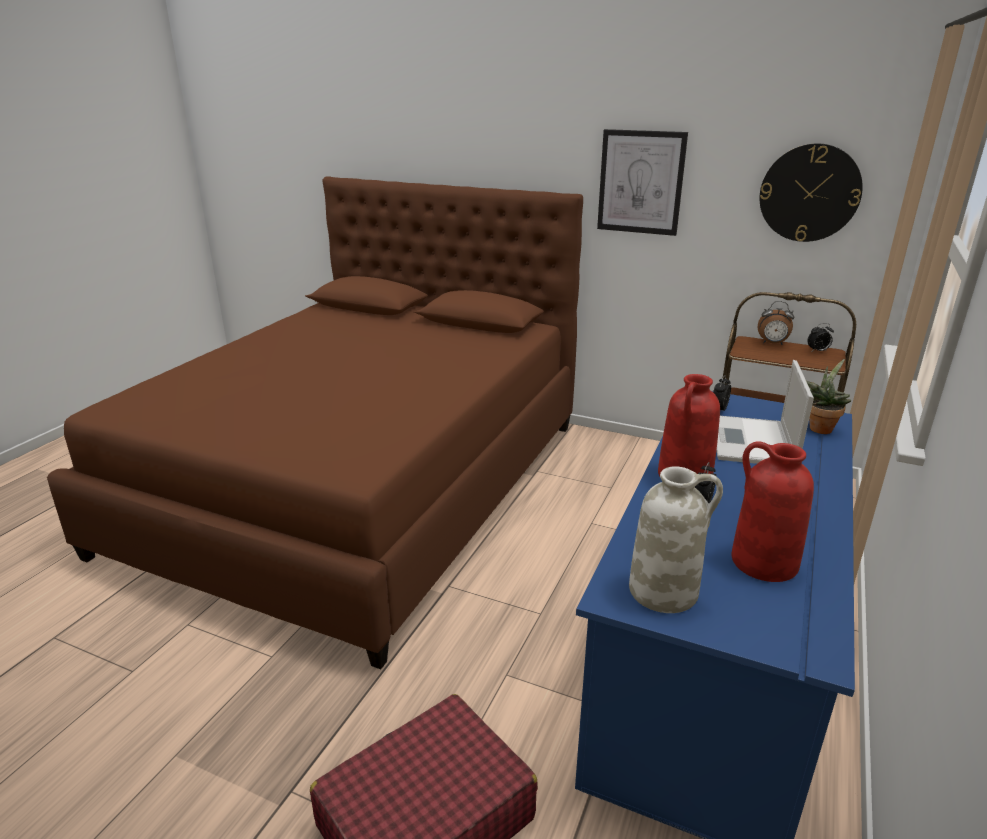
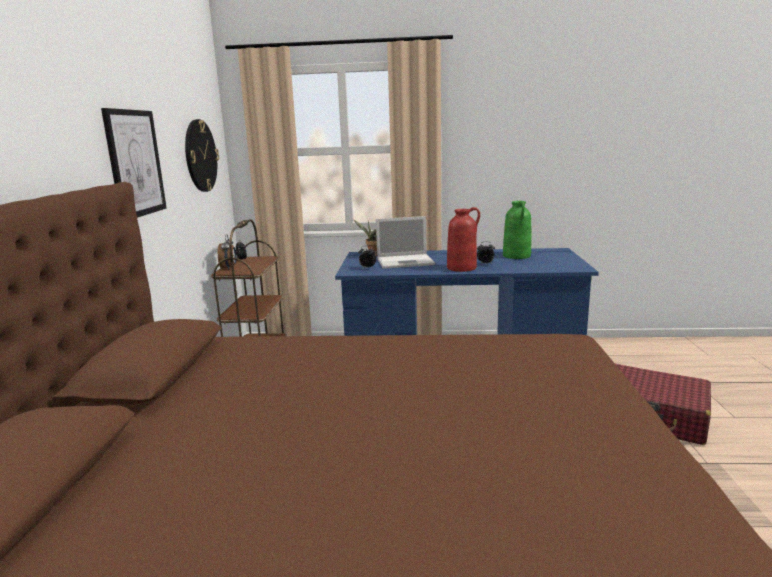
camera: 110 degrees left, 10 degrees down
(664, 590) = (562, 263): white vase -> none
(763, 562) = (517, 256): red vase -> green vase

